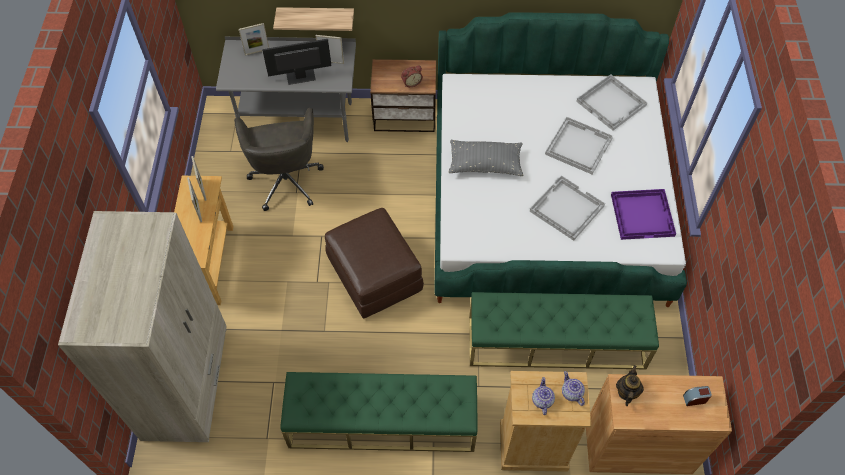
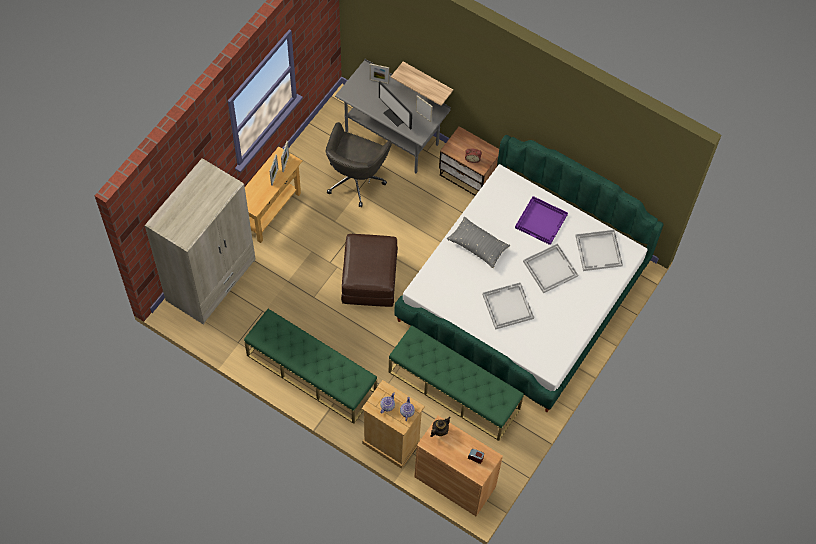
camera: 30 degrees right, 5 degrees up
(300, 76) = (395, 116): monitor -> monitor turned 150 degrees counterclockwise
(642, 214) = (554, 338): purple tray -> purple tray (541, 221)

